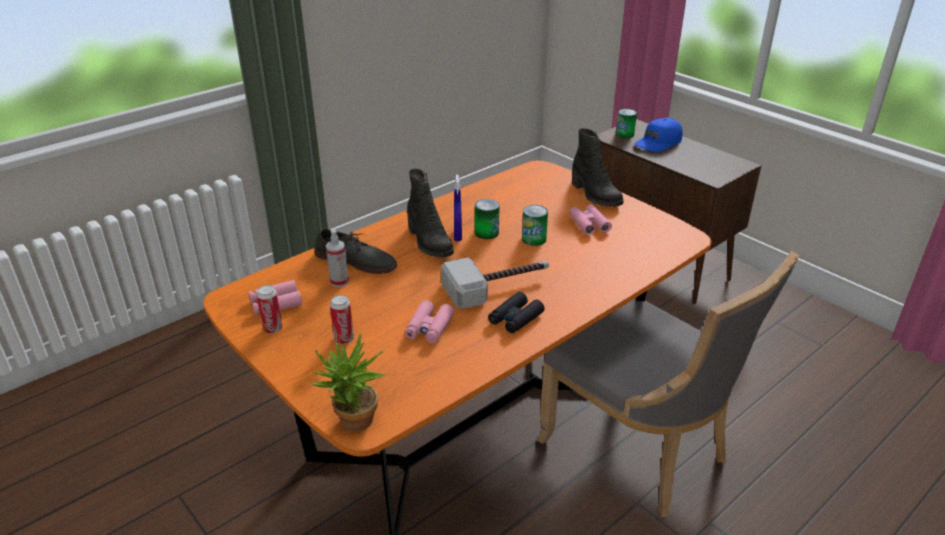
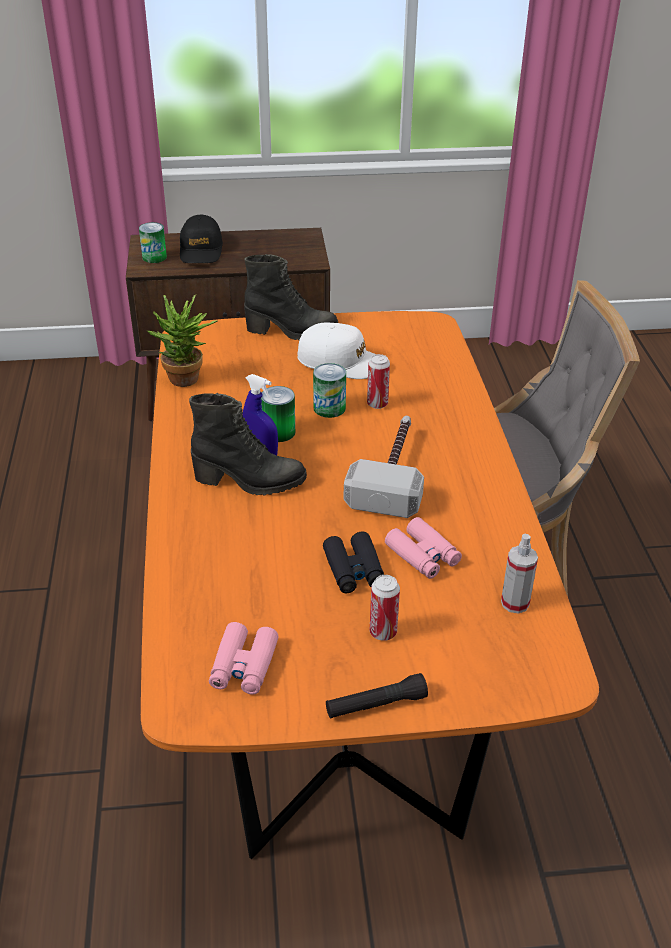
camera: 55 degrees left, 5 degrees up
(273, 329) = (300, 689): can -> can (377, 404)
(281, 360) = (376, 705): none -> black flashlight
(339, 281) = (254, 588): spray bottle -> spray bottle (515, 603)
(354, 425) = (550, 686): potted plant -> potted plant (187, 382)
(356, 260) = (221, 555): grey shoe -> none
(515, 318) = (462, 488): black binoculars -> black binoculars (354, 570)
(589, 224) = (342, 362): pink binoculars -> white cap
(658, 143) = (201, 250): blue cap -> black cap

